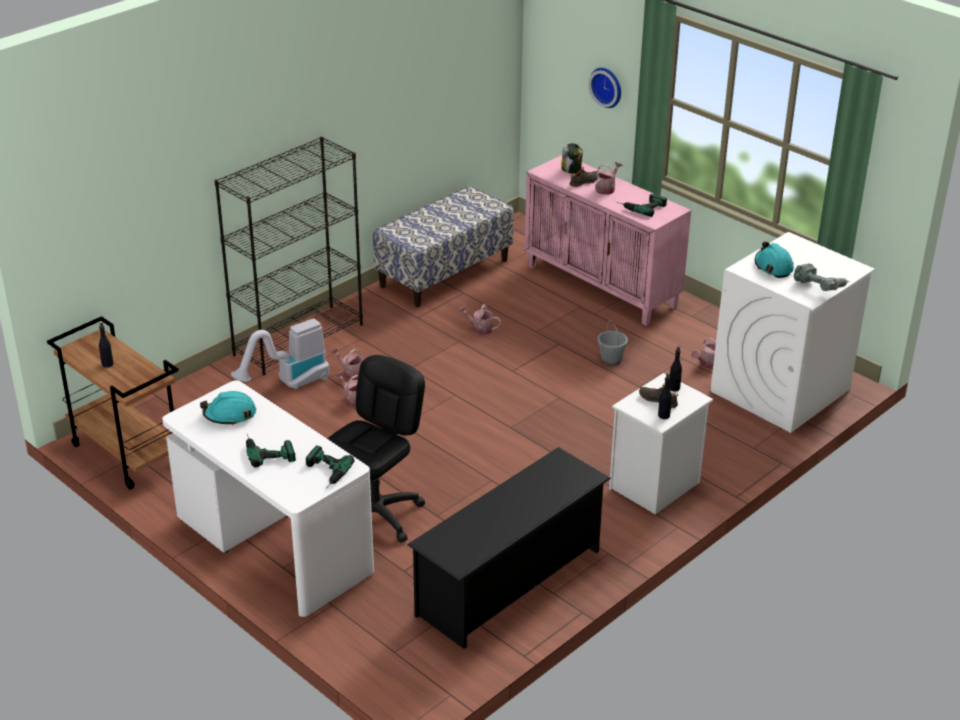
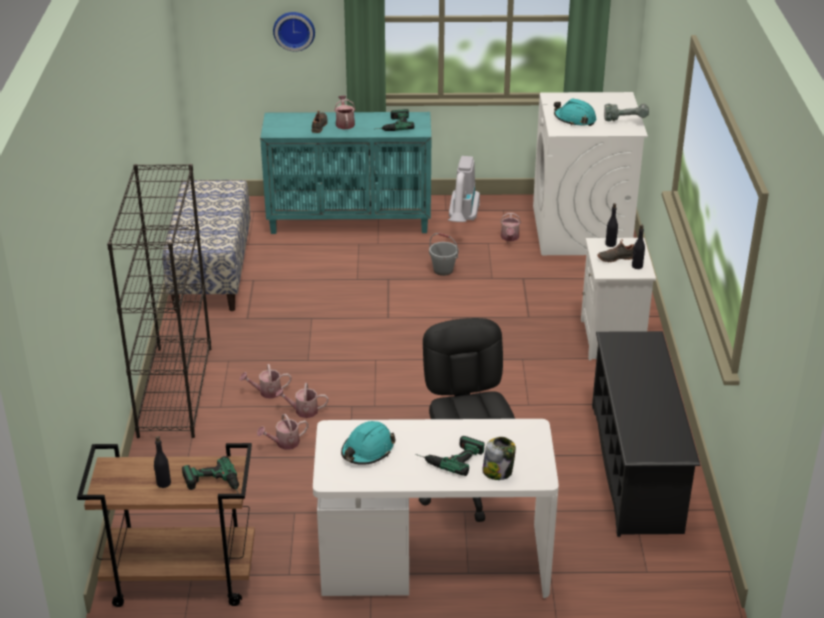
camera: 45 degrees left, 0 degrees up
(288, 384) = (228, 431): vacuum cleaner -> vacuum cleaner (462, 220)
(324, 473) = (522, 445): power drill -> power drill (213, 486)
(479, 328) = (311, 300): watering can -> watering can (284, 443)
(571, 169) = (293, 121): jar -> jar (498, 471)
(602, 286) = (350, 220): pink cabinet -> turquoise cabinet

